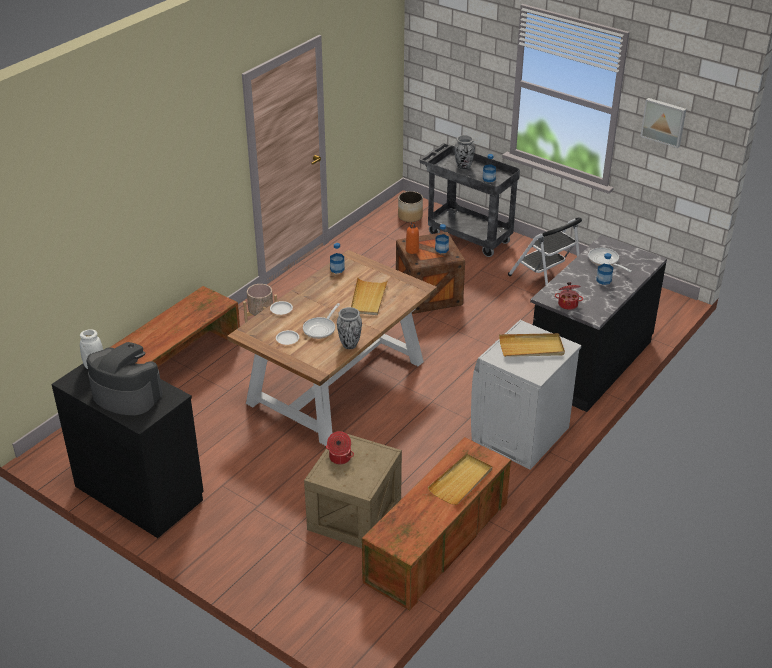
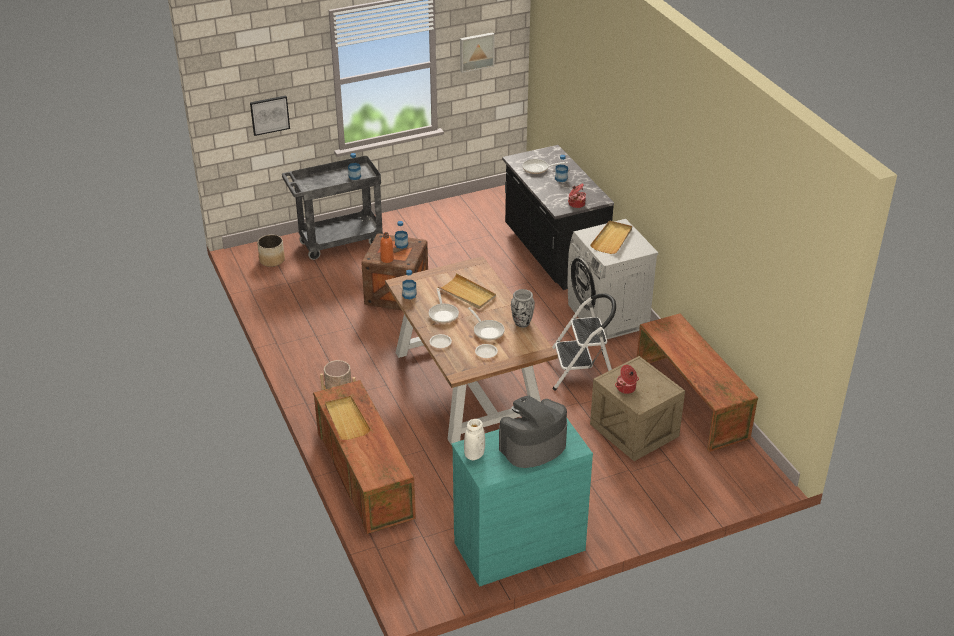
camera: 60 degrees left, 0 degrees up
(140, 491) = (518, 545): black dresser -> turquoise dresser
(325, 296) = (443, 314): none -> frying pan
(454, 83) = (269, 115): none -> picture
(461, 481) = (687, 343): beige tray -> beige tray (346, 419)
(463, 167) = (322, 181): vase -> none
(546, 281) = (438, 231): step ladder -> step ladder (582, 372)

